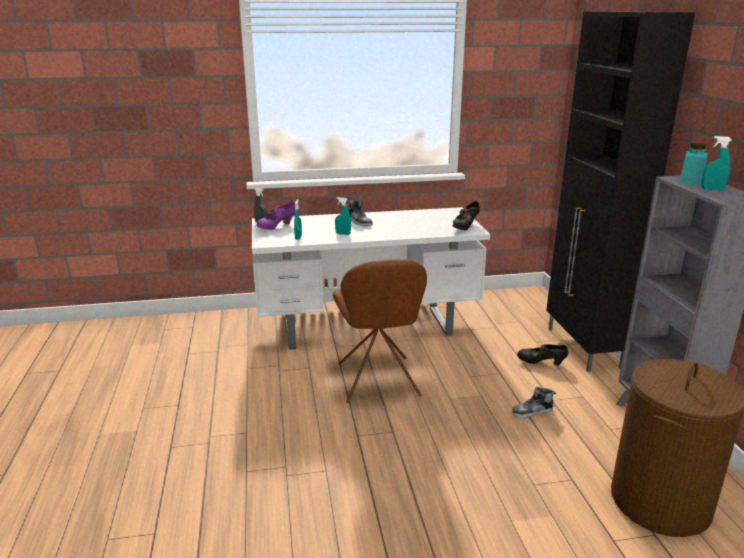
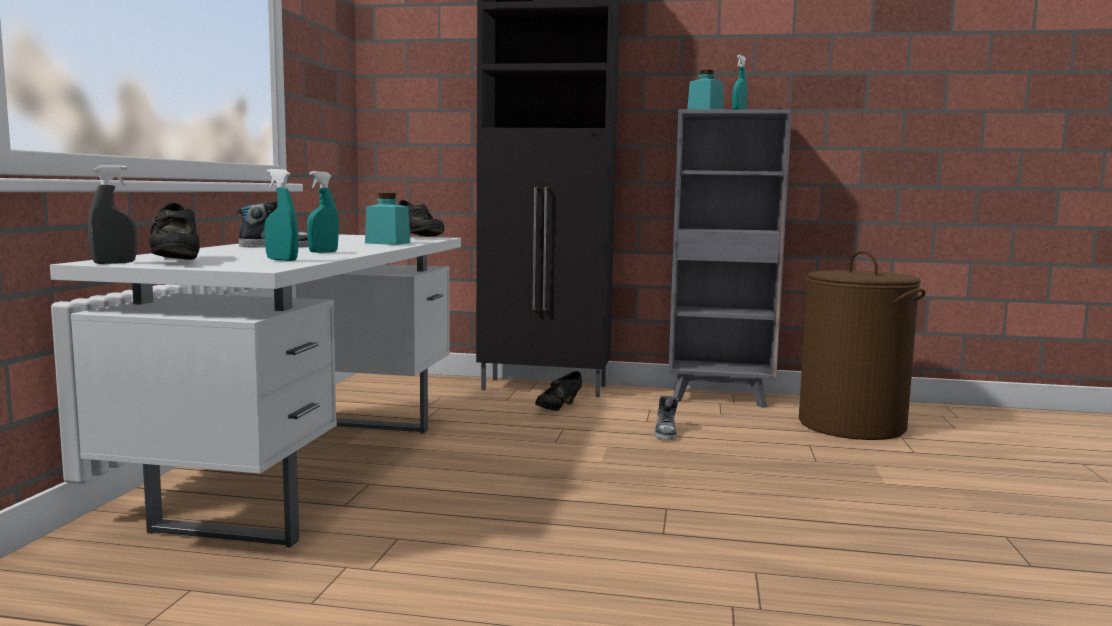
camera: 70 degrees left, 15 degrees down
(276, 227) = (176, 261): purple shoe -> black shoe
(378, 381) = (511, 494): brown chair -> none
(414, 231) = (387, 243): none -> turquoise jar

